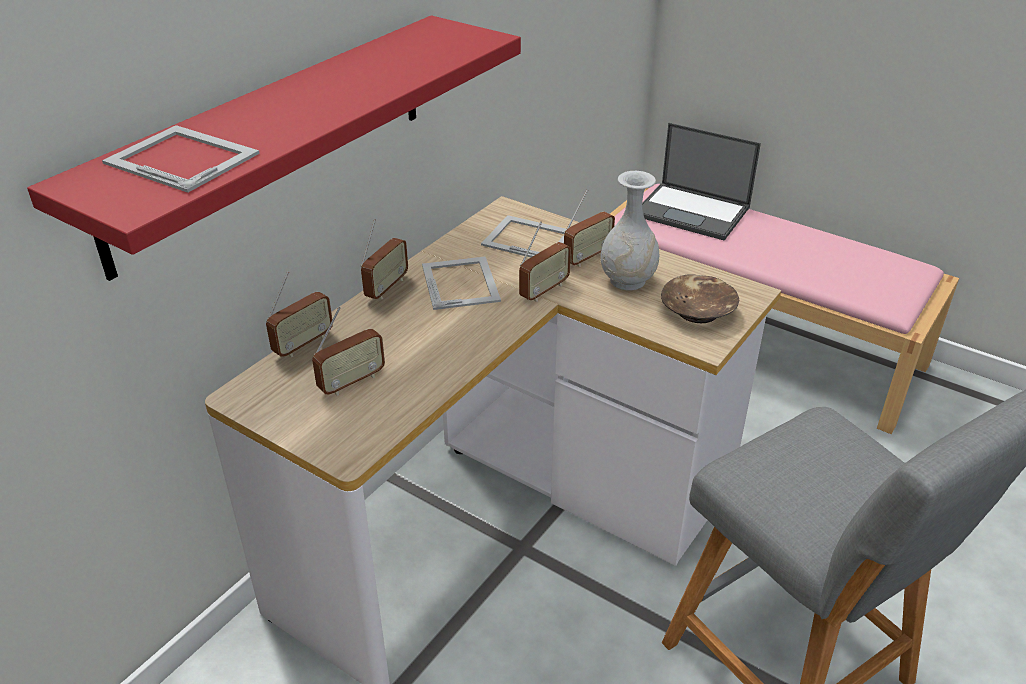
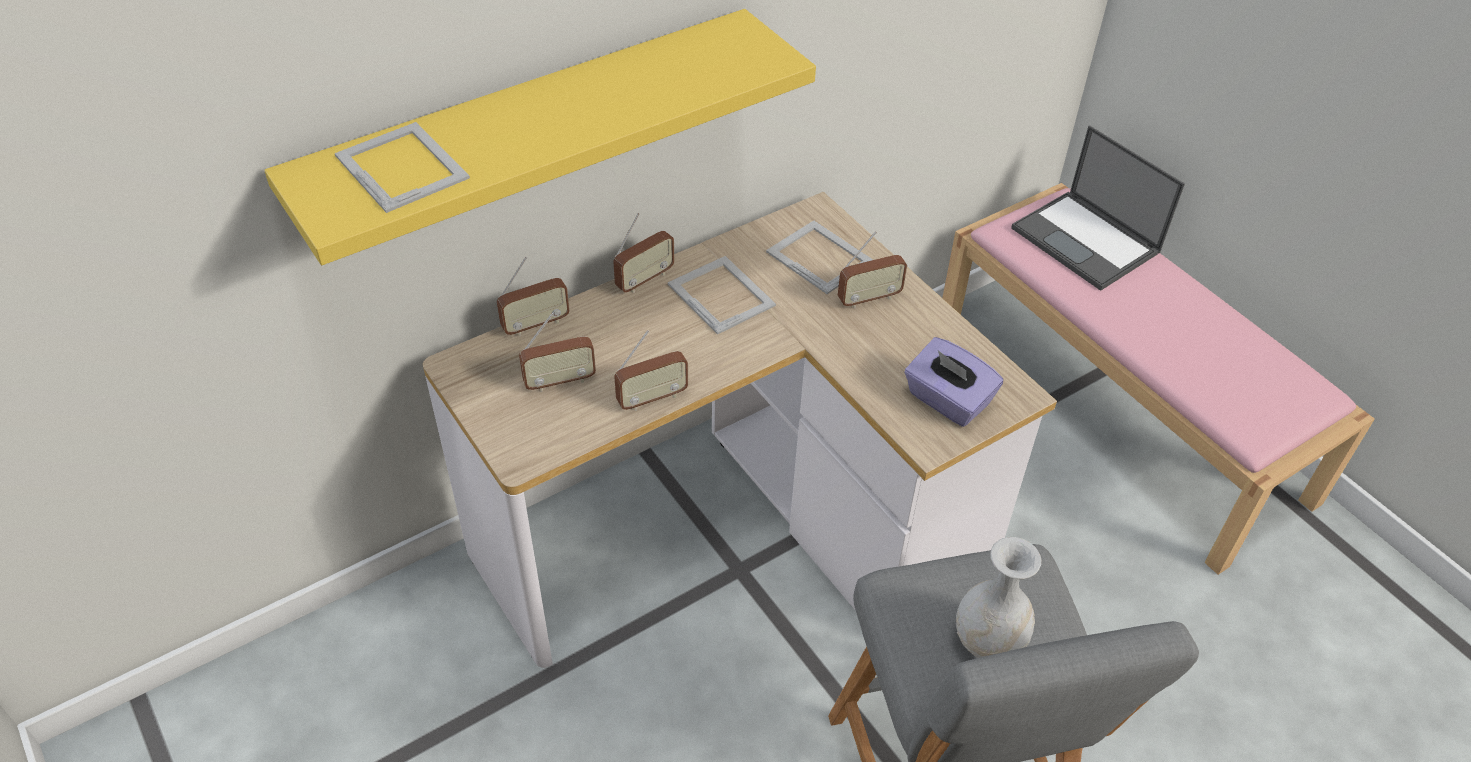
camera: 20 degrees right, 10 degrees up
(274, 137) = (530, 129): red shelf -> yellow shelf
(461, 282) = (721, 293): picture frame -> picture frame turned 45 degrees counterclockwise
(544, 291) = (799, 328): radio -> radio (652, 398)
(628, 281) = (895, 341): white vase -> white vase (989, 642)
(698, 311) = (947, 401): brown bowl -> purple tissue box

